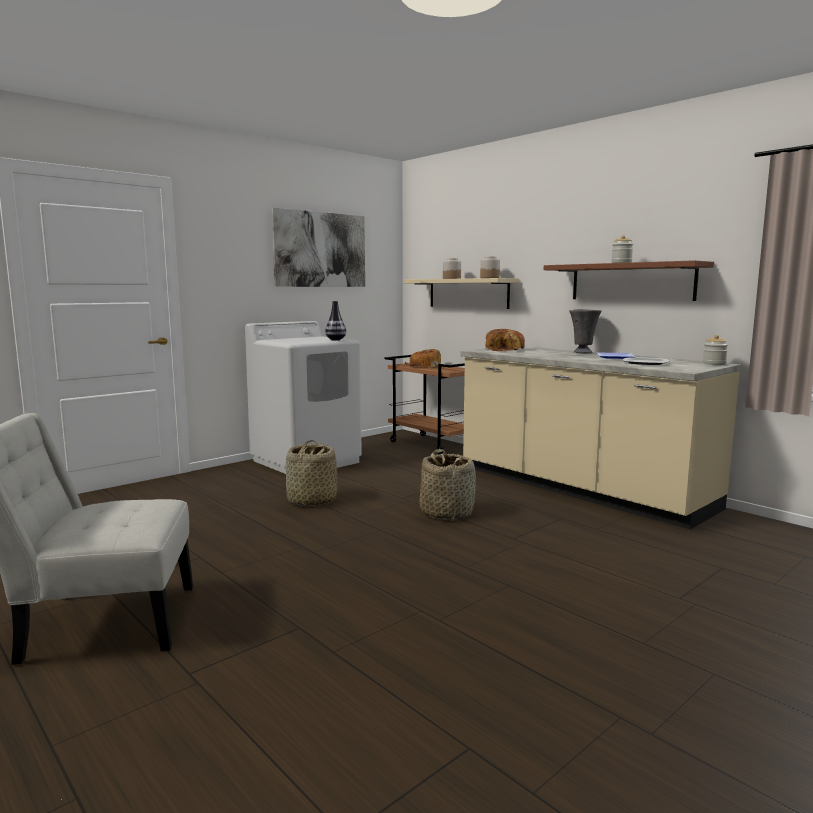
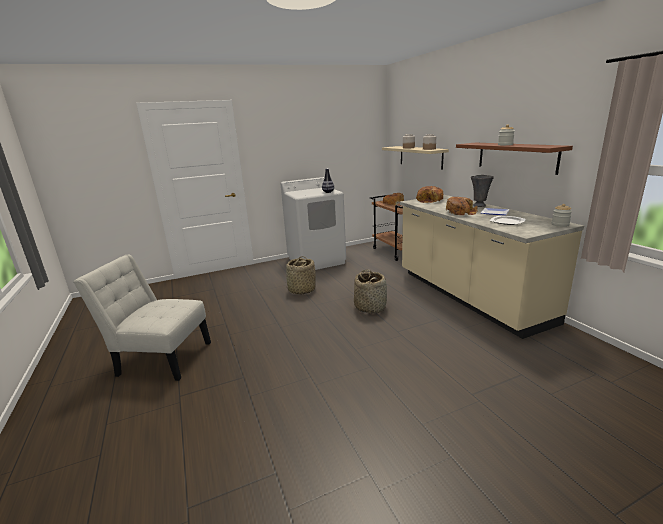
camera: 20 degrees right, 10 degrees up
(320, 249) = (328, 132): picture -> none
(569, 357) = (461, 212): none -> bread

